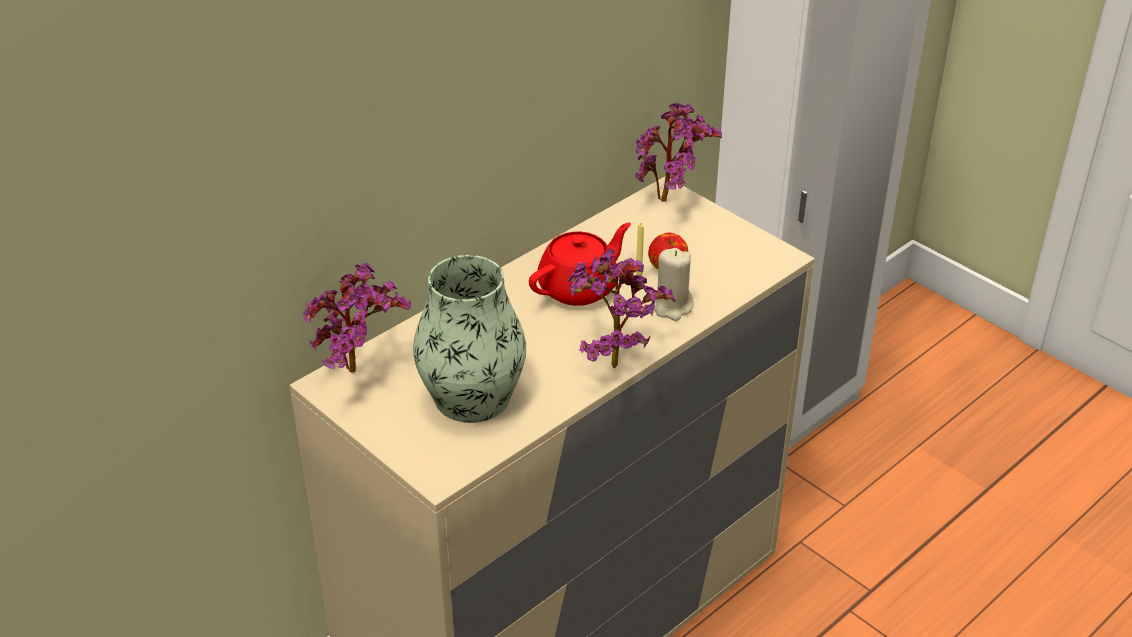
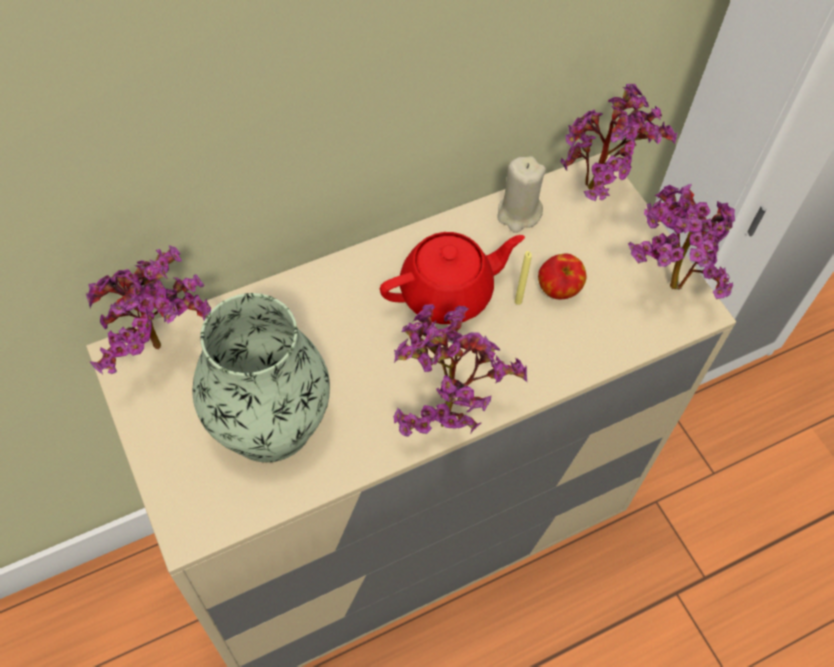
camera: 15 degrees right, 20 degrees up
(672, 307) = (542, 351): beige candle -> beige candle (518, 214)
(749, 248) = (664, 287): none -> potted plant

